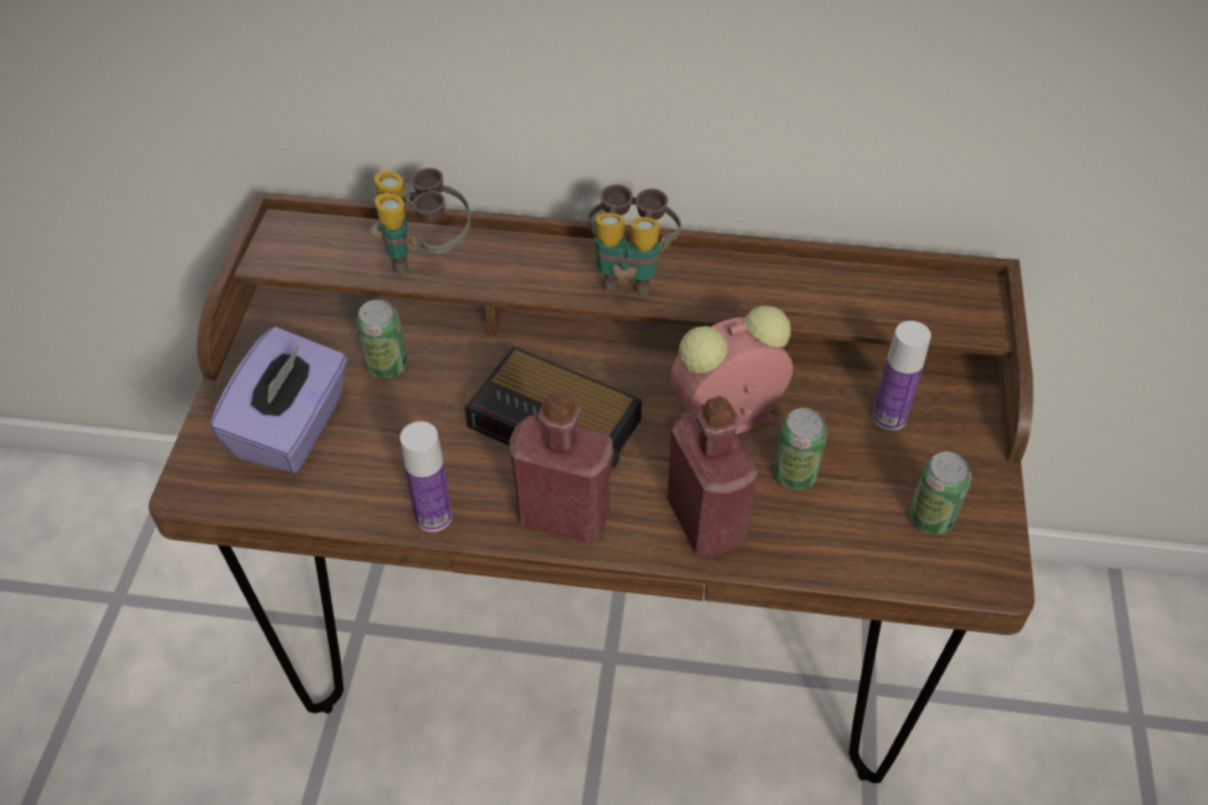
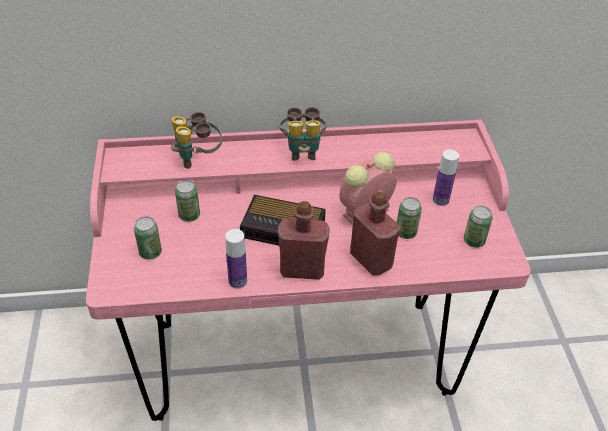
camera: 15 degrees left, 5 degrees down
(293, 428) = (150, 252): purple tissue box -> can
(604, 646) = (299, 357): brown desk -> pink desk

